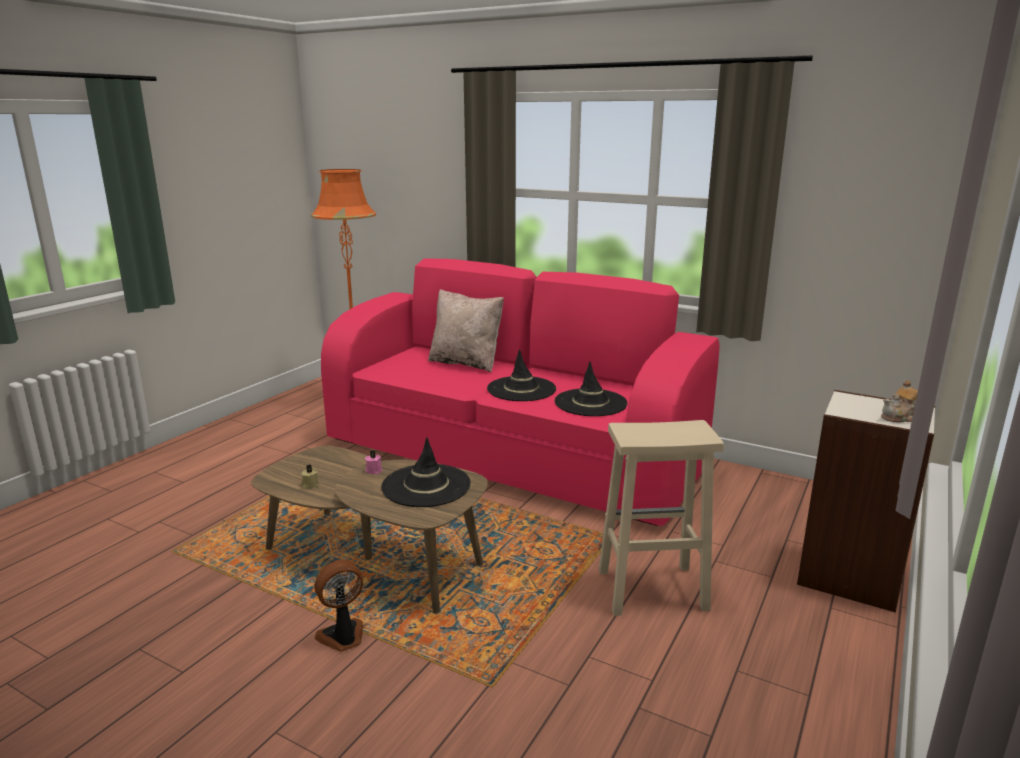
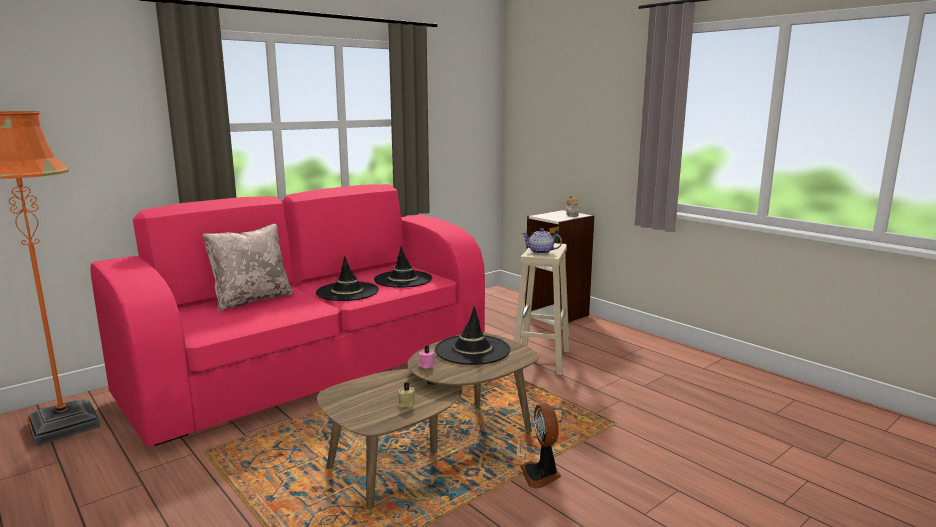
camera: 70 degrees left, 5 degrees down
(646, 431) = (541, 252): none -> teapot

